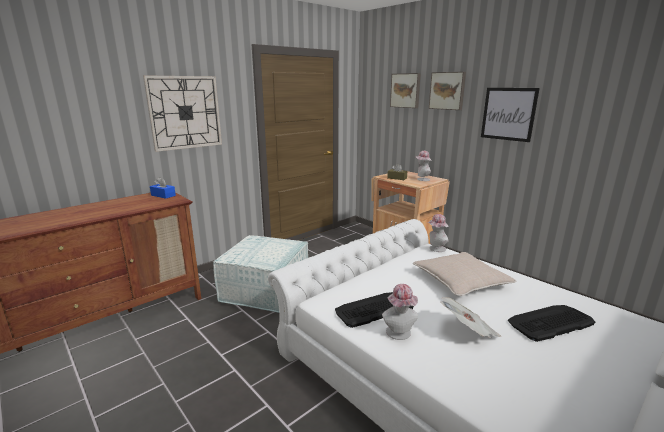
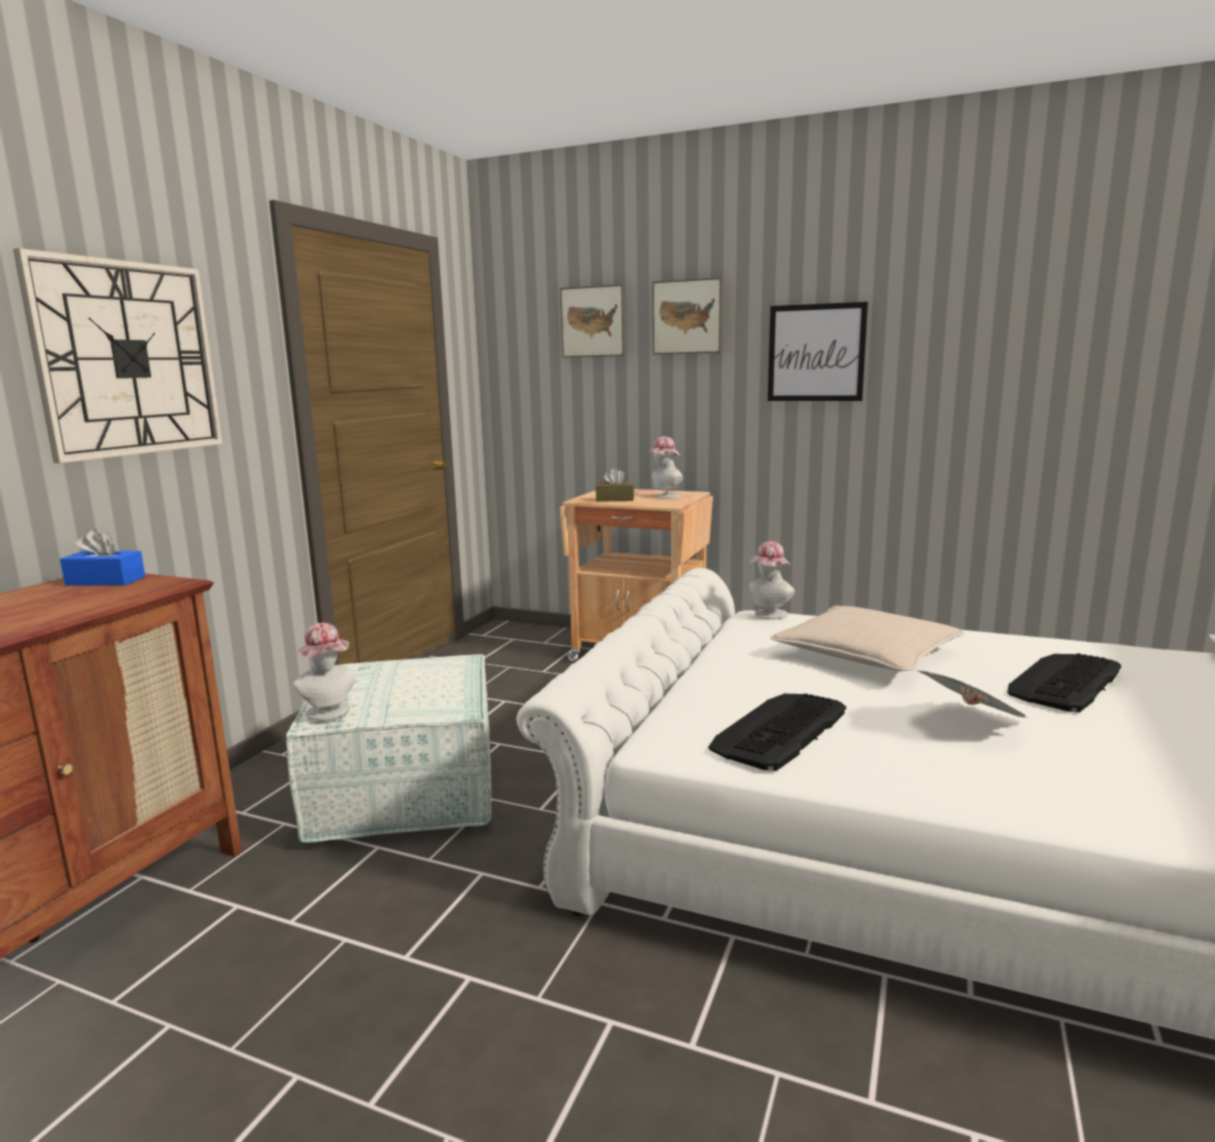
camera: 25 degrees left, 5 degrees down
(399, 334) = (873, 758): hat -> hat (330, 713)

